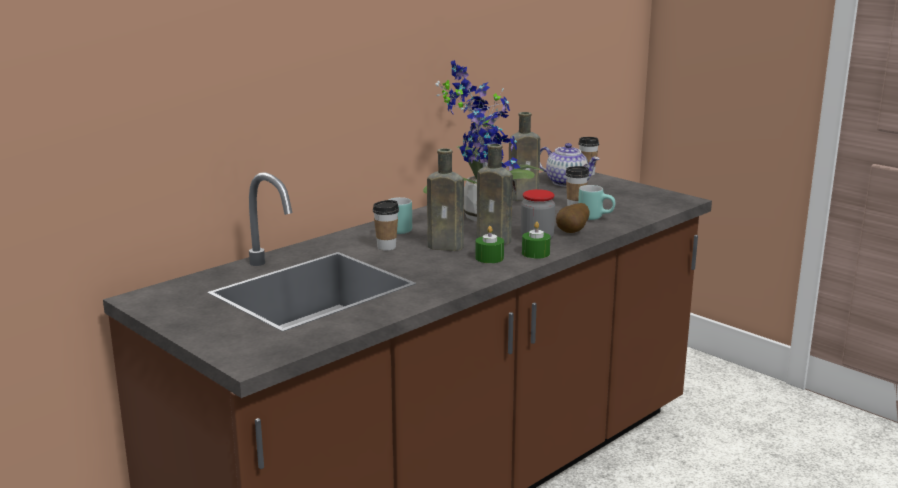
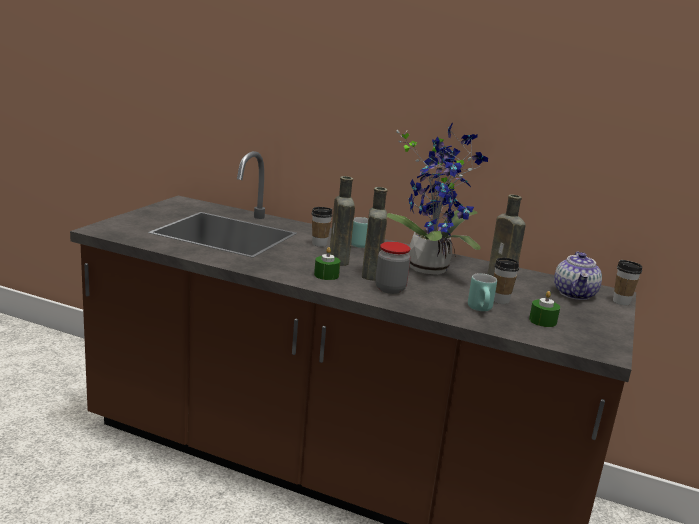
camera: 65 degrees right, 0 degrees up
(535, 253) = (353, 290): green candle -> green candle (542, 321)
(573, 232) = (426, 302): potato -> none

